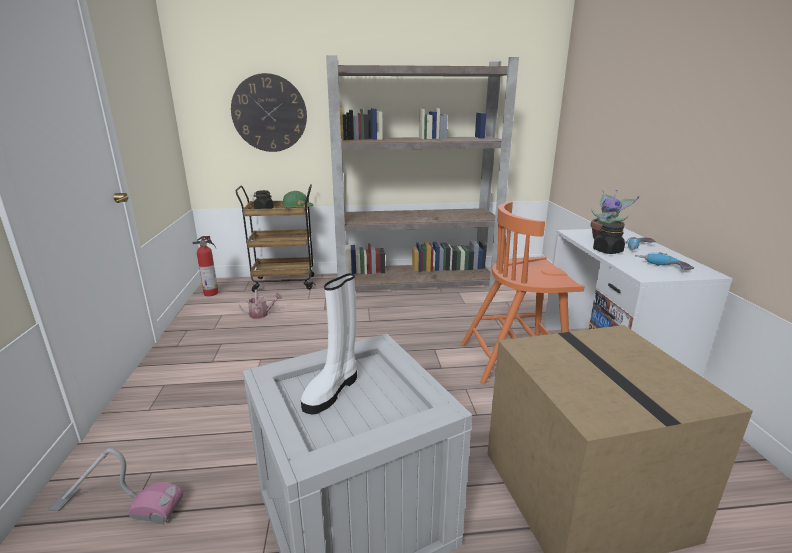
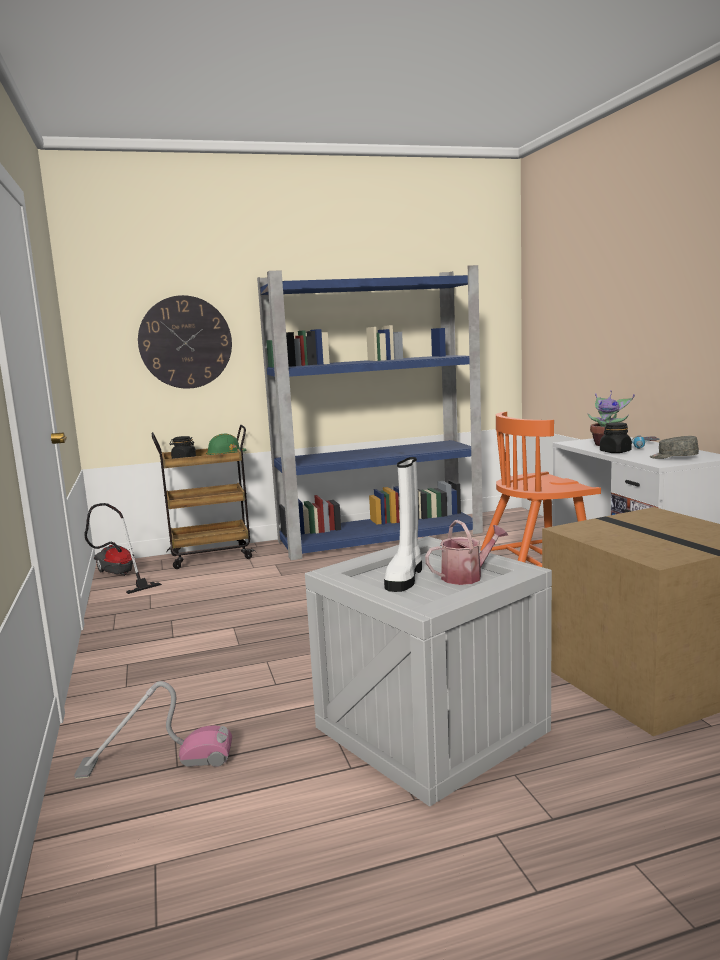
camera: 10 degrees left, 10 degrees down
(212, 293) = (119, 576): fire extinguisher -> vacuum cleaner
(262, 314) = (203, 588): watering can -> watering can (467, 576)
(415, 281) = (380, 537): brown bookcase -> blue bookcase
(661, 267) = (673, 457): power drill -> grey cap

